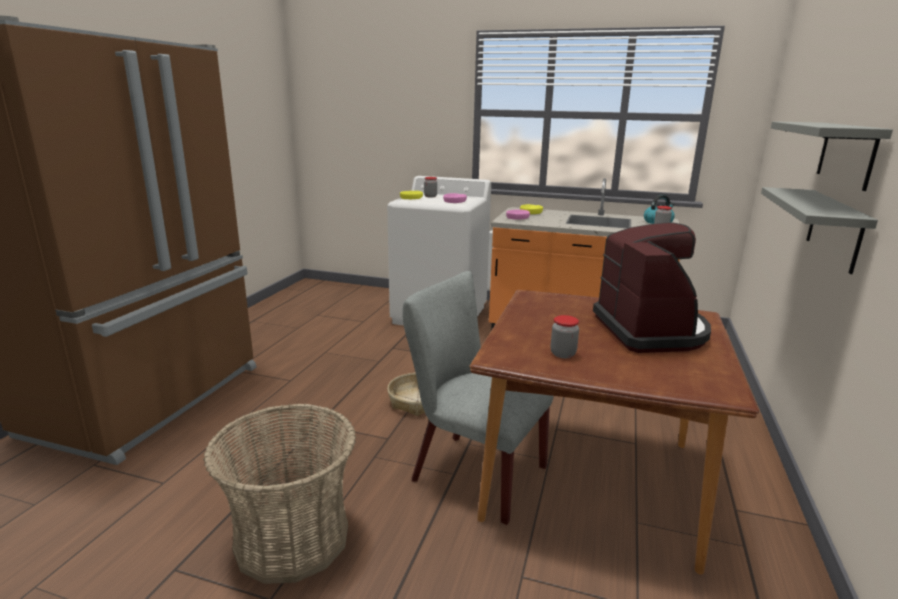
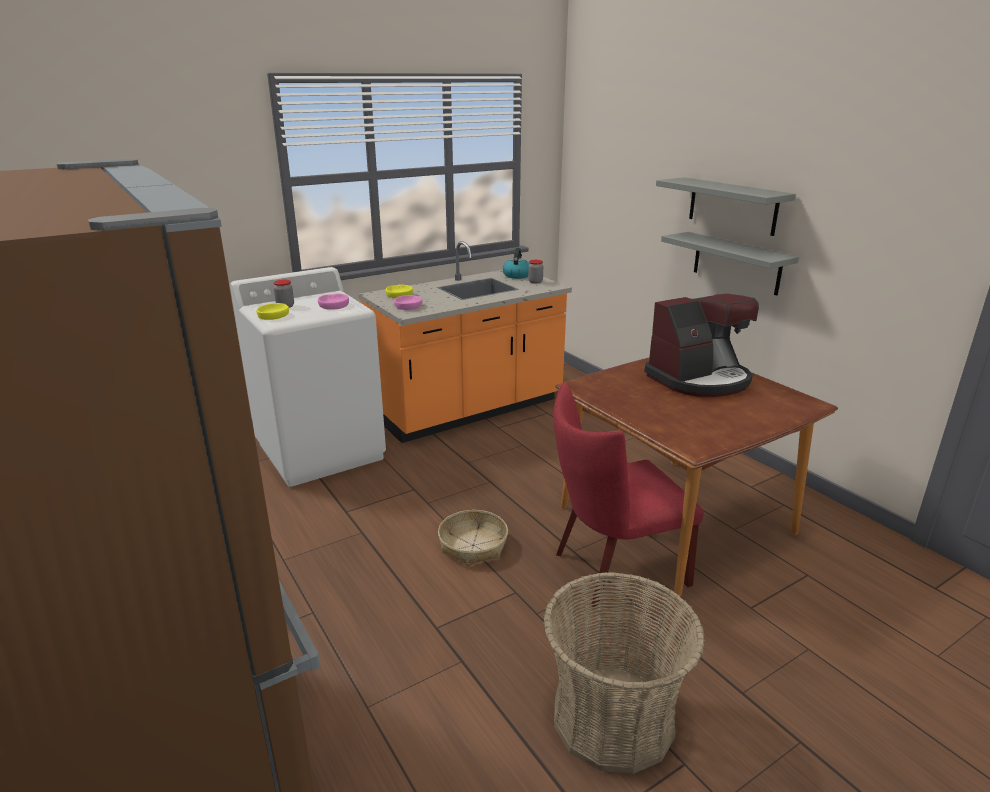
camera: 50 degrees left, 5 degrees up
(470, 471) = (612, 569): grey chair -> red chair
(563, 354) = (710, 423): jar -> none
(650, 330) = (699, 379): coffee machine -> coffee machine turned 120 degrees clockwise

